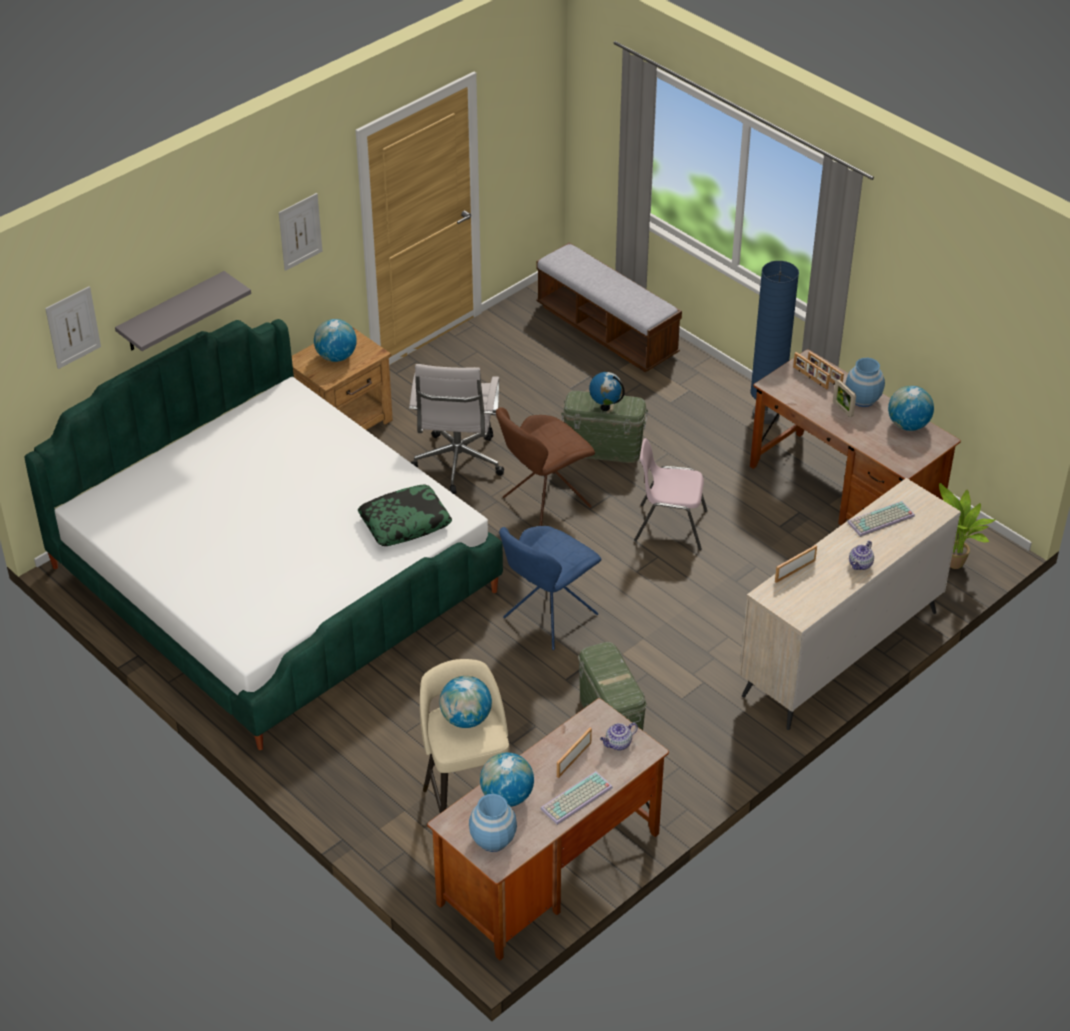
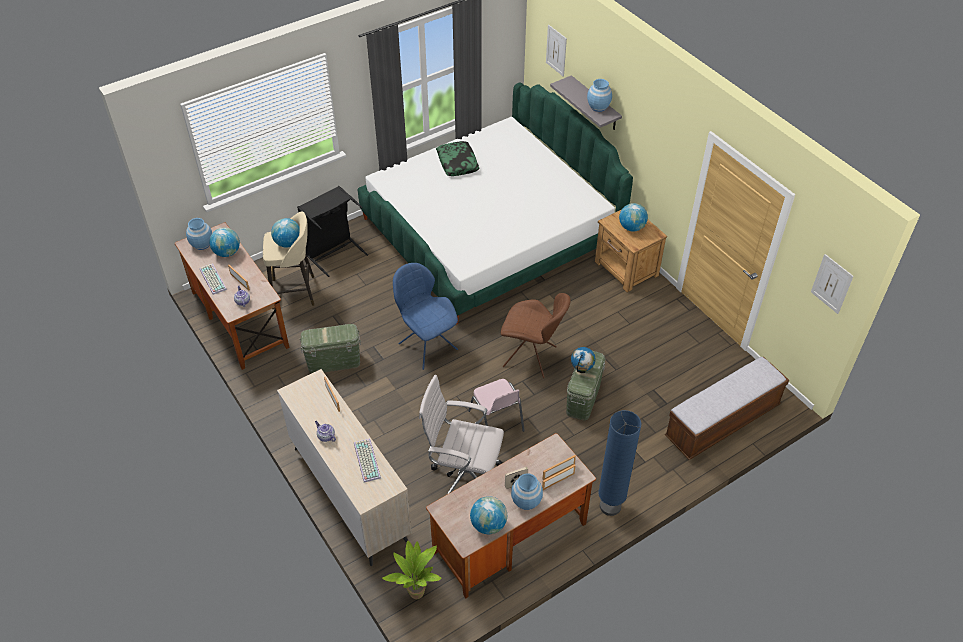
camera: 100 degrees right, 5 degrees up
(204, 293) = (598, 107): none -> blue vase
(300, 231) = (662, 148): picture -> picture (831, 284)
(356, 775) = (333, 252): none -> black laundry basket
(405, 522) = (465, 244): pillow -> pillow (457, 163)
(457, 466) = (576, 319): white office chair -> white office chair (463, 475)
(543, 503) = (532, 357): brown chair -> brown chair turned 135 degrees clockwise
(669, 526) = (496, 421): pink chair -> pink chair turned 135 degrees clockwise

